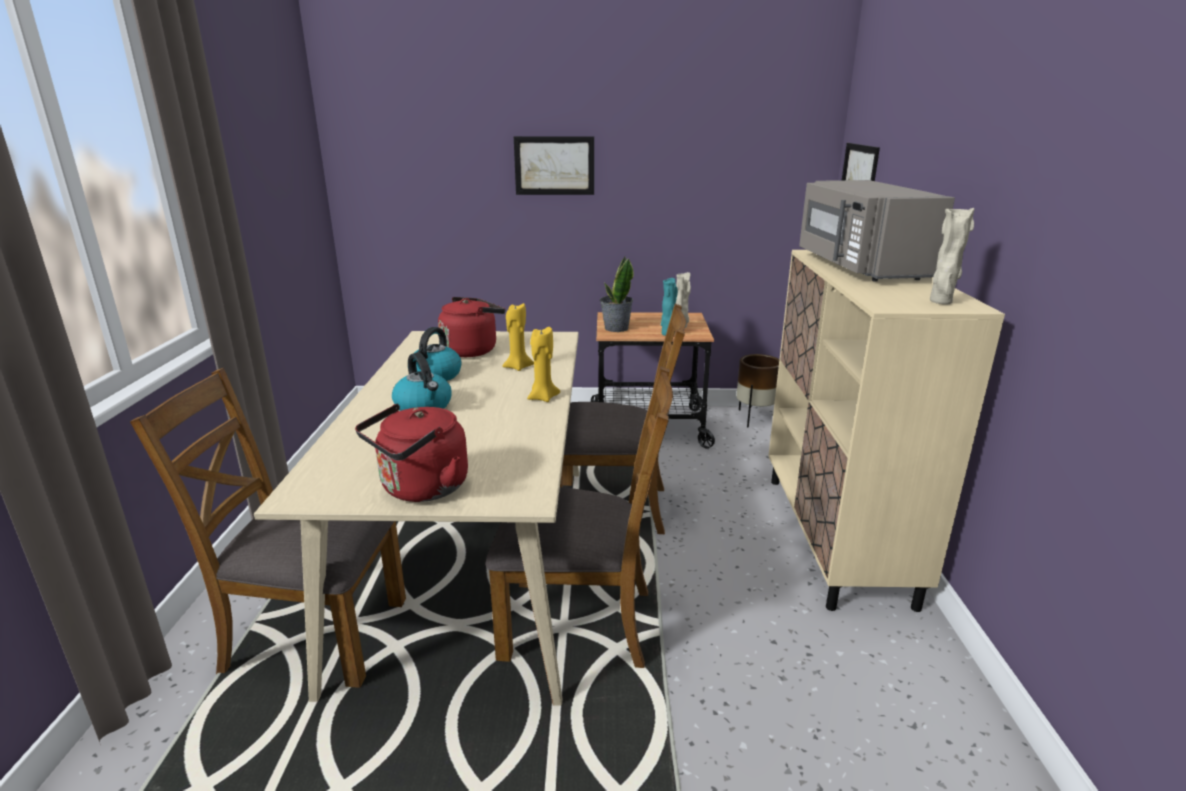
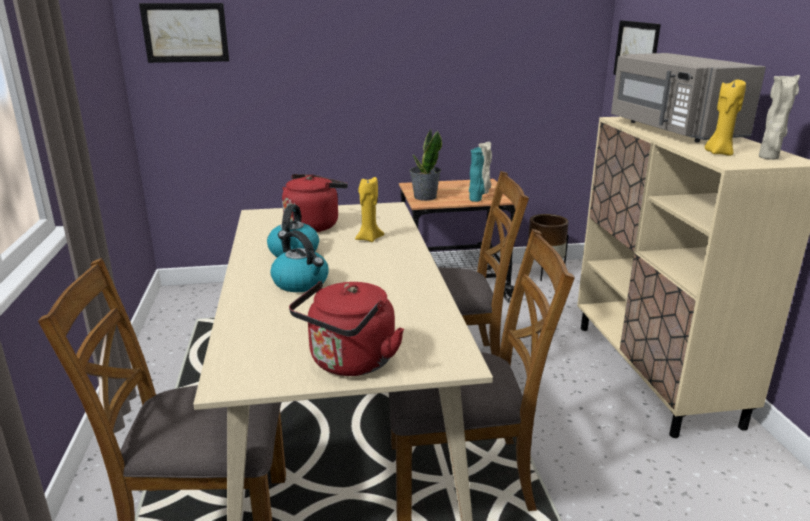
camera: 10 degrees left, 0 degrees up
(542, 398) = (411, 266): yellow candle -> yellow candle (719, 153)
(554, 165) = (355, 44): picture -> picture (185, 33)

